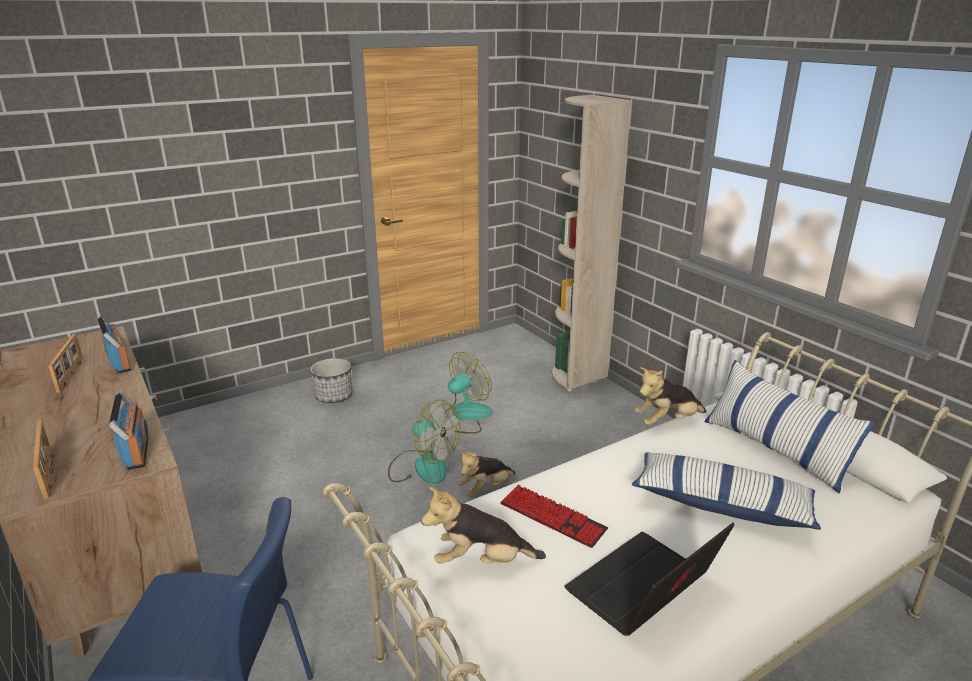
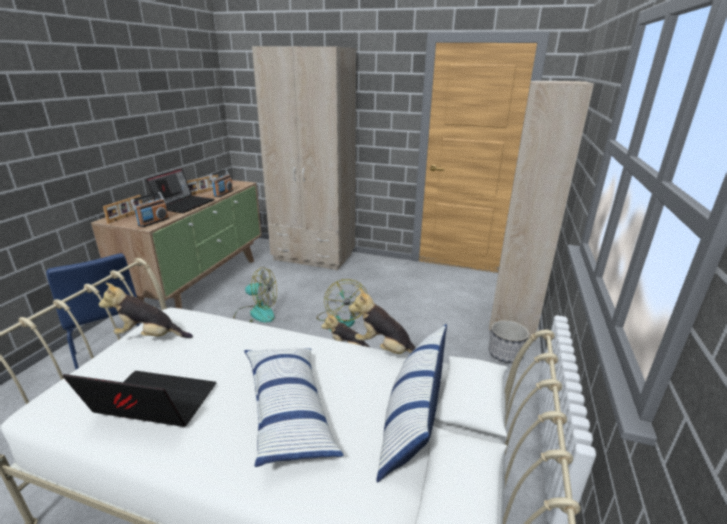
camera: 50 degrees right, 0 degrees up
(101, 406) = (184, 204): none -> laptop
(242, 417) = (314, 257): none -> beige wardrobe
(334, 396) = (363, 267): planter -> planter (505, 354)
(464, 416) = (405, 310): fan -> fan (256, 314)
(481, 561) = (150, 336): plush toy -> plush toy turned 45 degrees counterclockwise
(552, 517) = (211, 344): keyboard -> none

